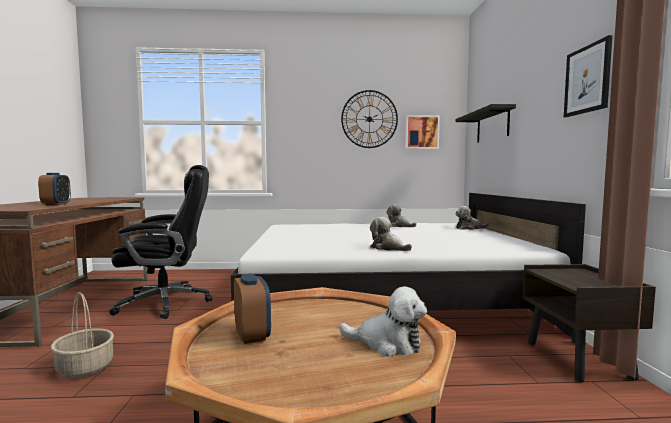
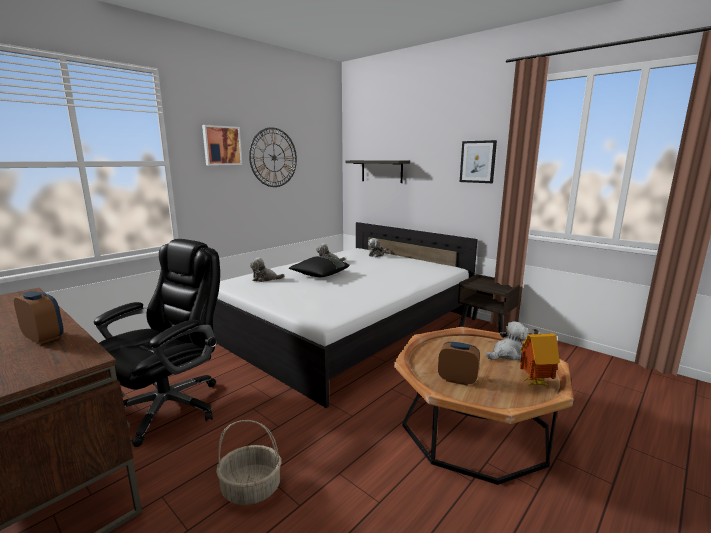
camera: 45 degrees left, 10 degrees up
(324, 383) = (534, 382): none -> toy house
(360, 231) = (319, 275): none -> black pillow
(388, 248) = (388, 290): plush toy -> plush toy (265, 279)
(421, 132) = (314, 169): picture -> picture (221, 145)

